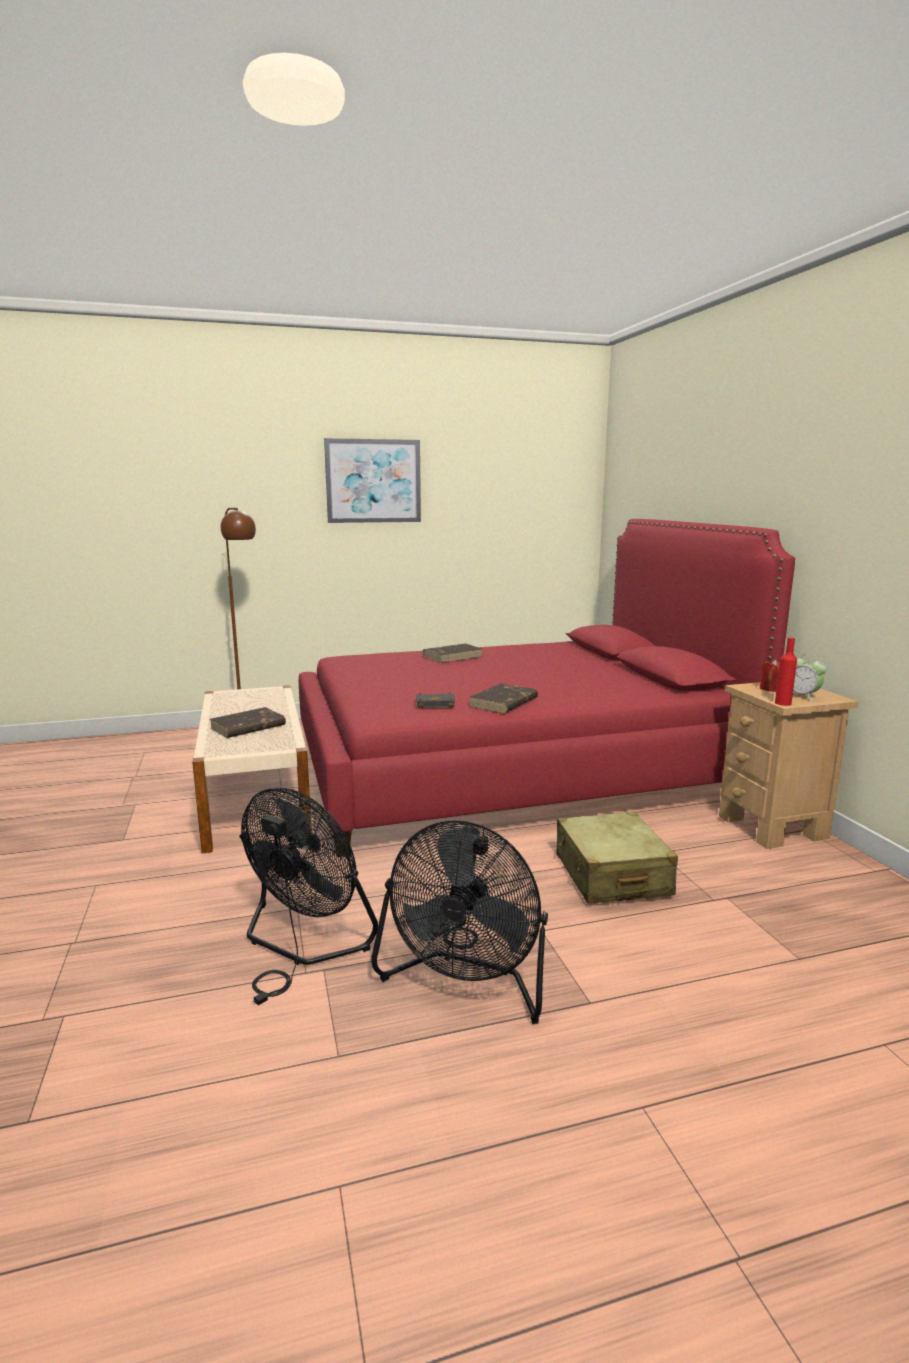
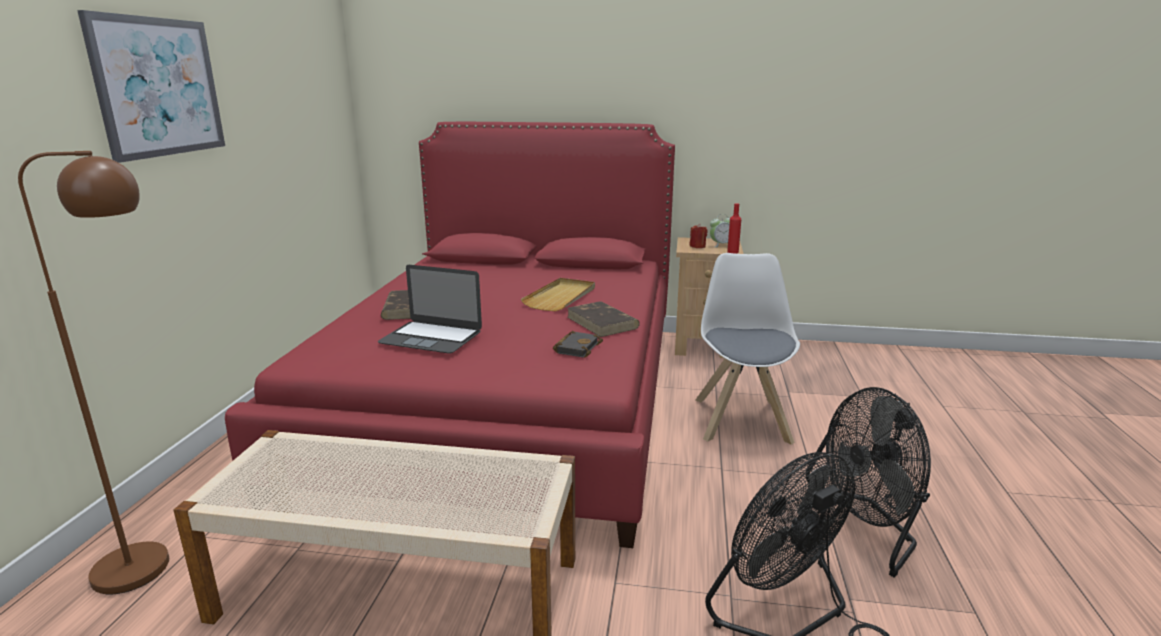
camera: 65 degrees left, 5 degrees up
(247, 727) = (436, 487): brown book -> none
(403, 669) = (431, 337): none -> laptop
(462, 977) = (870, 522): black fan -> black fan turned 120 degrees clockwise
(546, 683) = (561, 297): none -> beige tray
(611, 875) = (741, 418): beige suitcase -> chair

